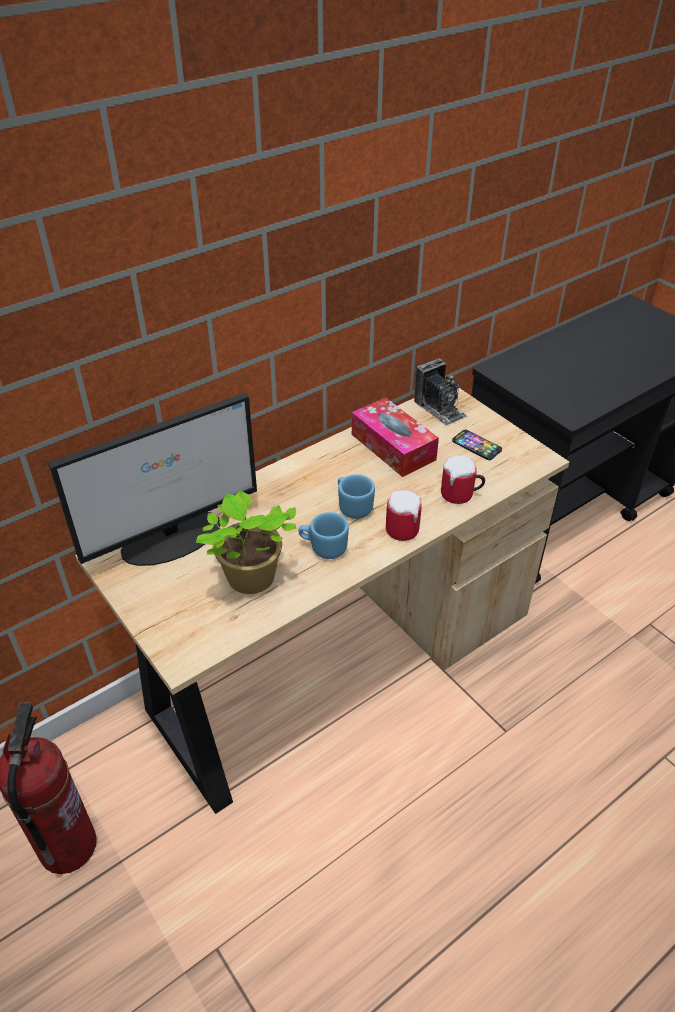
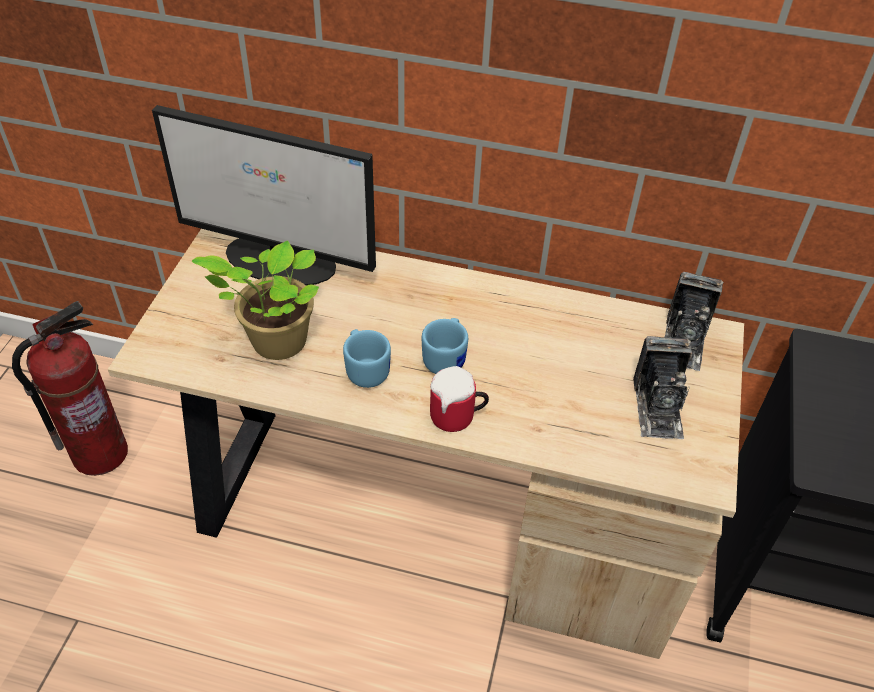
camera: 50 degrees right, 5 degrees up
(393, 447) = (572, 338): tissue box -> none
(461, 496) = (557, 437): mug -> none
(476, 446) = (658, 407): phone -> camera

